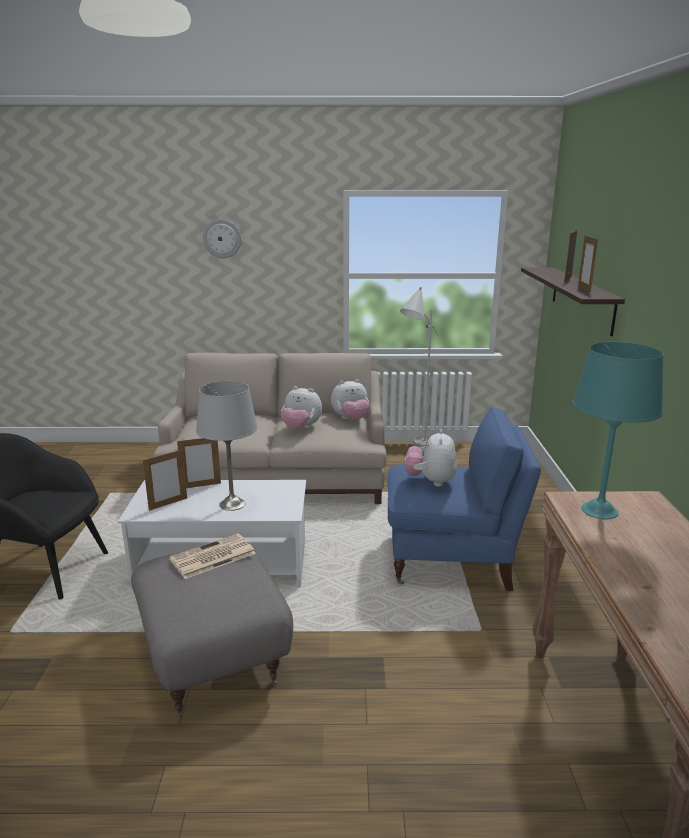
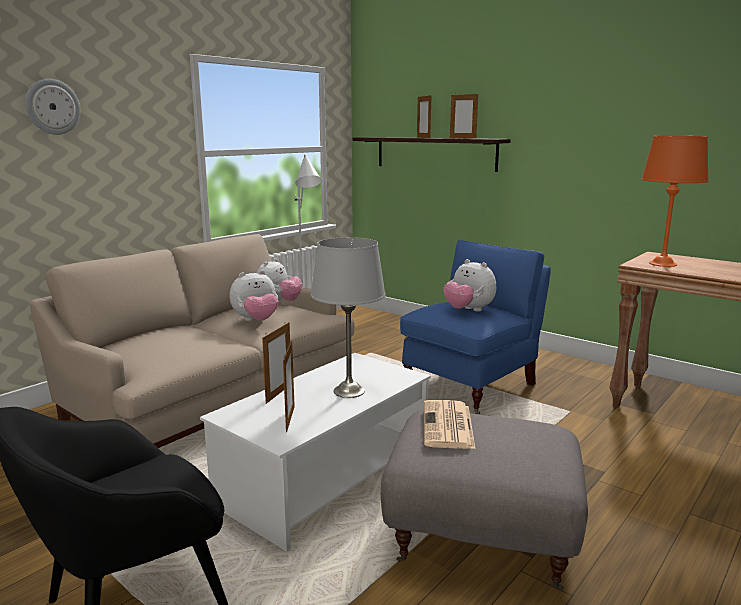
camera: 50 degrees left, 5 degrees down
(600, 511) = (663, 264): turquoise table lamp -> orange table lamp

